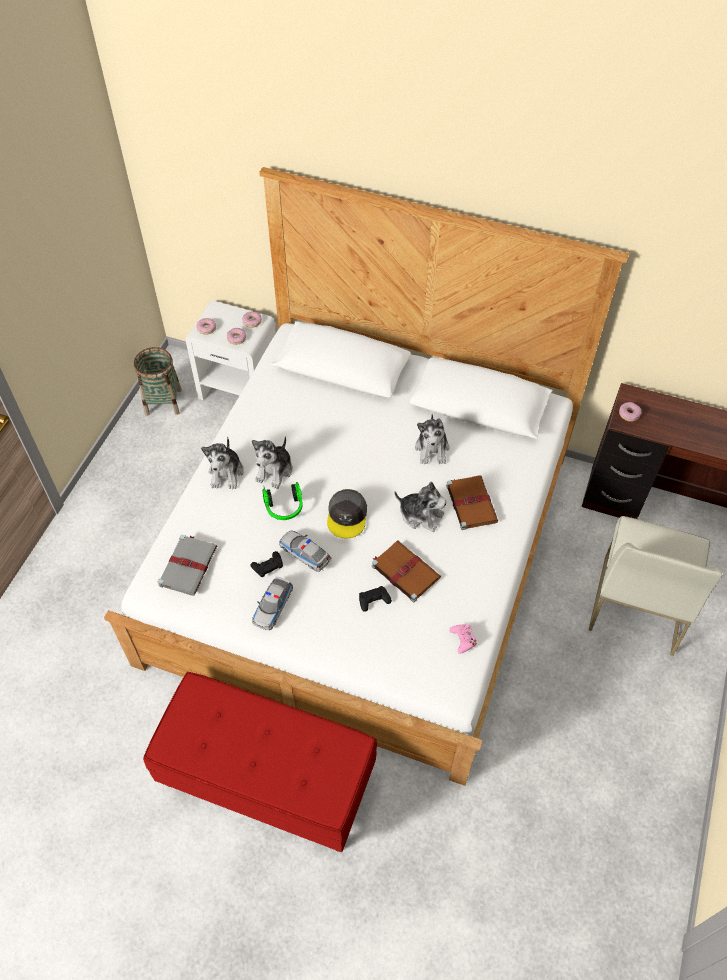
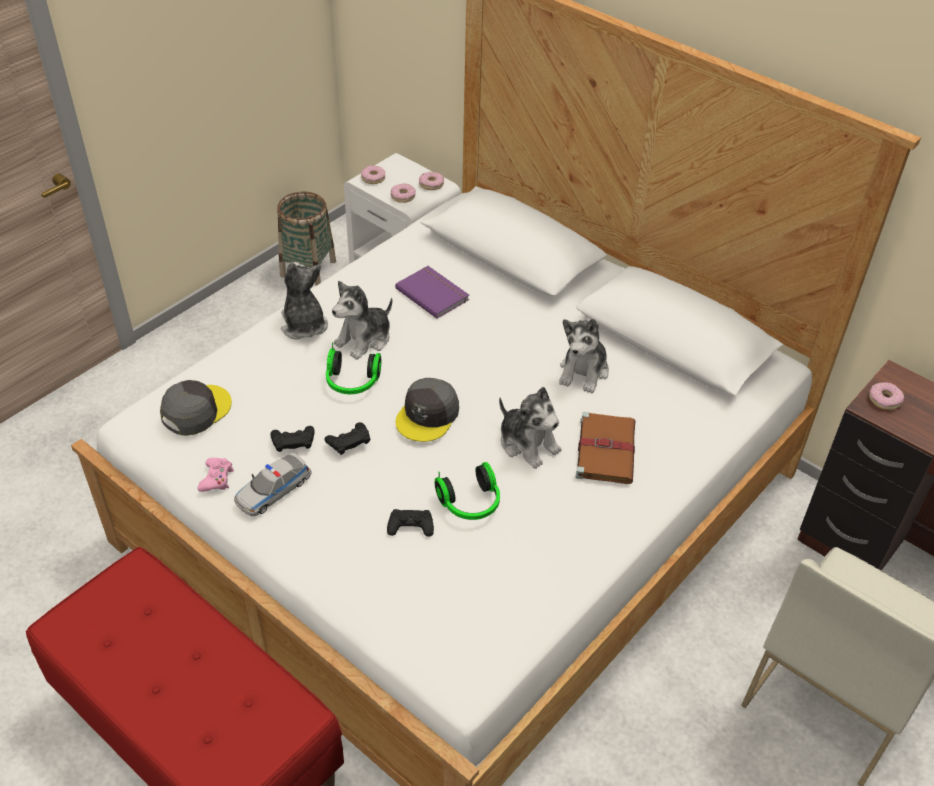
camera: 20 degrees right, 10 degrees down
(188, 565) = (196, 410): grey book -> grey cap
(226, 473) = (304, 325): plush toy -> plush toy turned 135 degrees clockwise
(304, 418) = (433, 293): none -> purple book
(305, 553) = (348, 441): toy car -> black game controller
(404, 571) = (471, 504): brown book -> headphones
(463, 639) = (509, 616): pink game controller -> pink game controller (217, 479)

